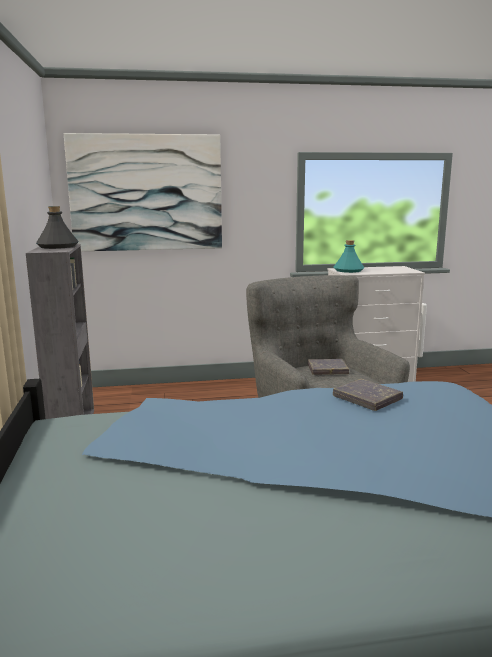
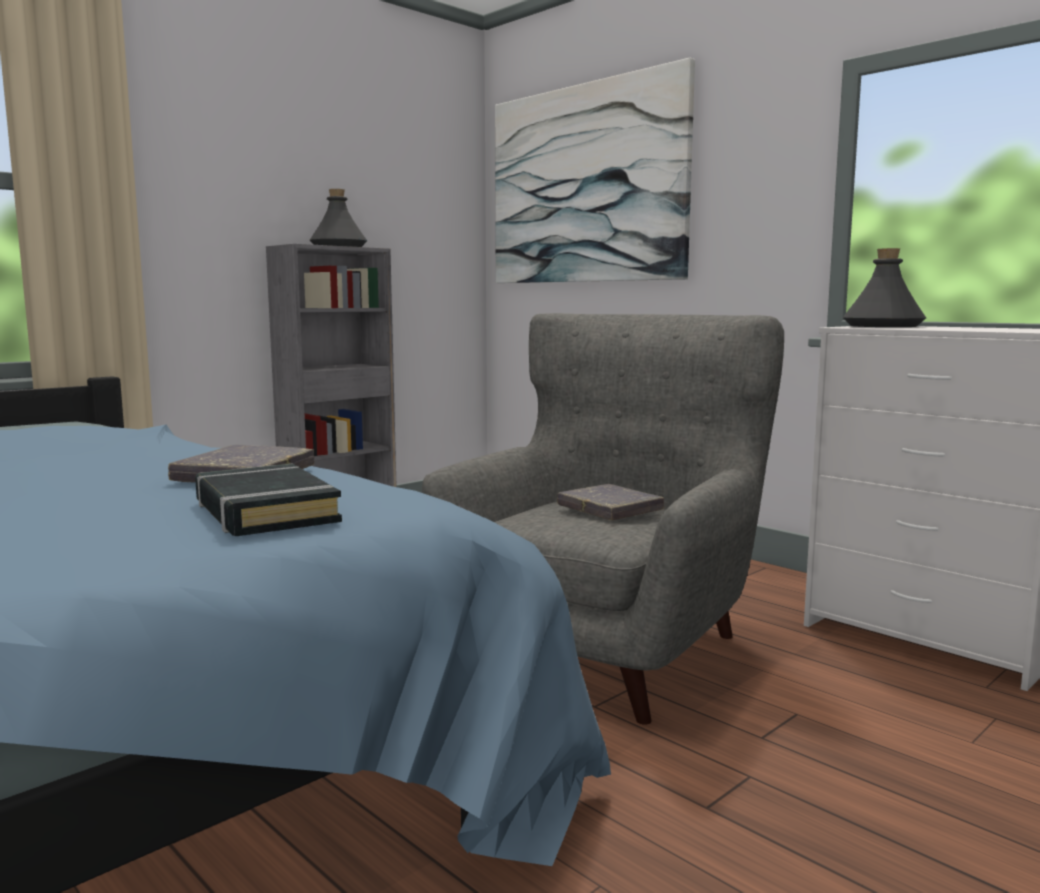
camera: 55 degrees right, 5 degrees down
(348, 270) = (883, 326): turquoise bottle -> grey bottle
(447, 404) = (264, 512): none -> black book

